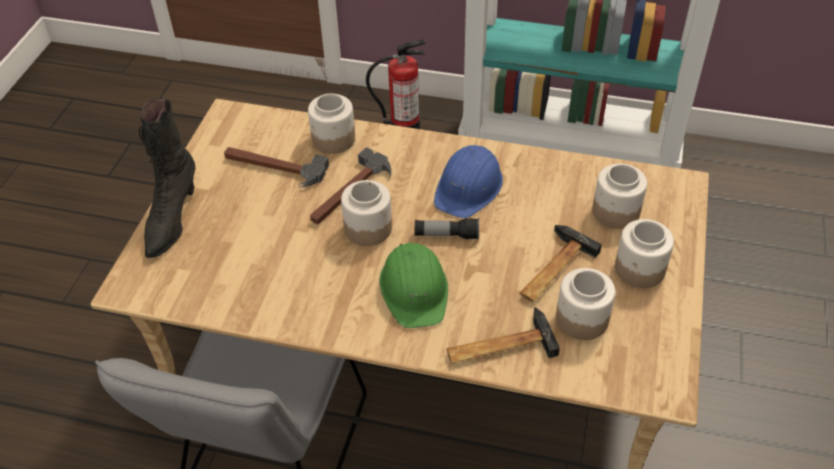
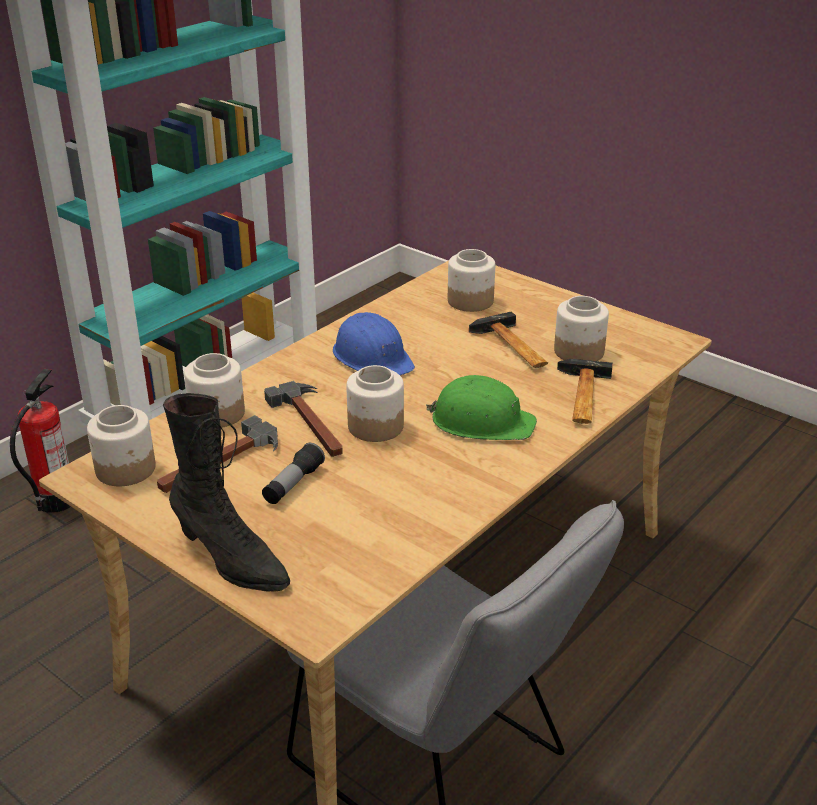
camera: 65 degrees left, 15 degrees down
(446, 235) = (425, 386): flashlight -> flashlight (293, 484)
(640, 269) = (544, 311): jar -> jar (126, 469)

